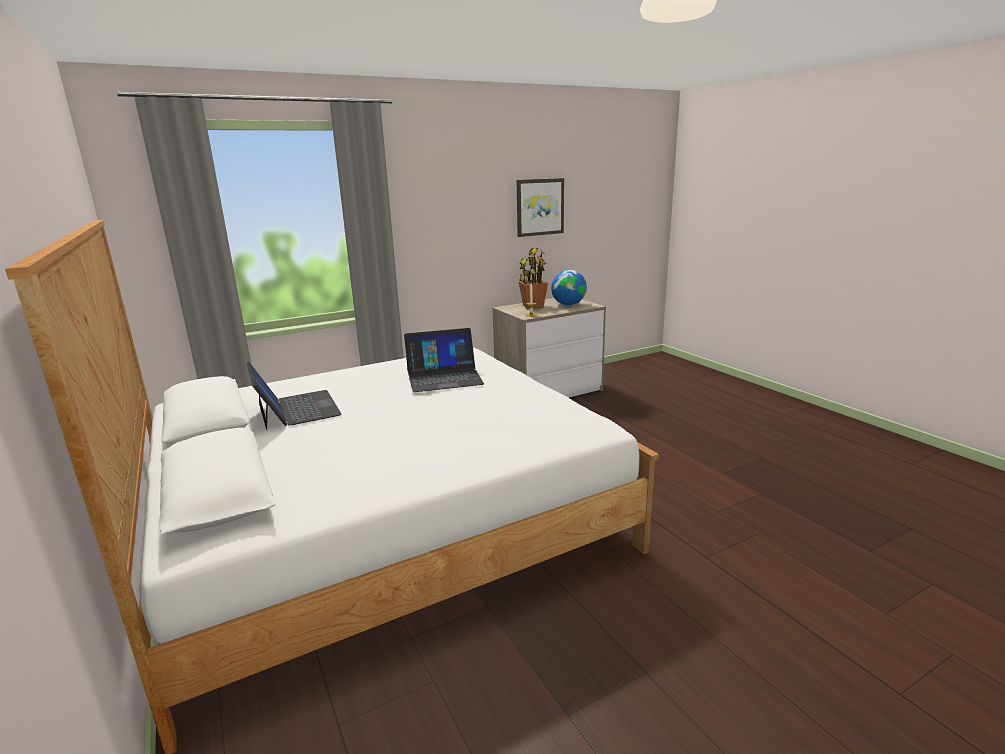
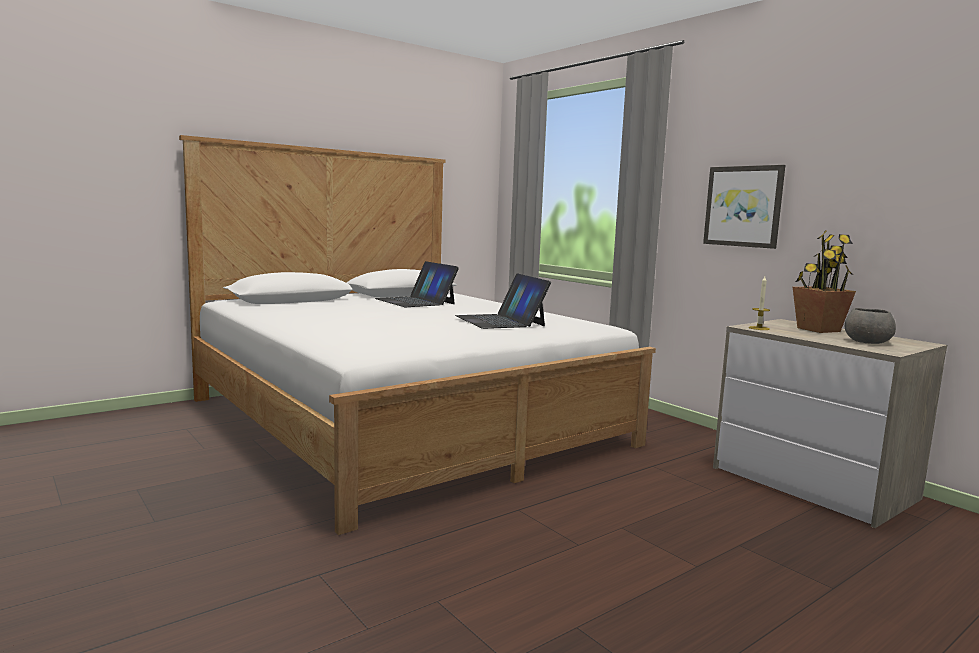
camera: 80 degrees right, 10 degrees down
(296, 409) = (415, 301): laptop -> laptop turned 90 degrees clockwise
(539, 207) = (906, 170): picture -> picture (743, 206)
(568, 304) = (866, 342): globe -> grey bowl

